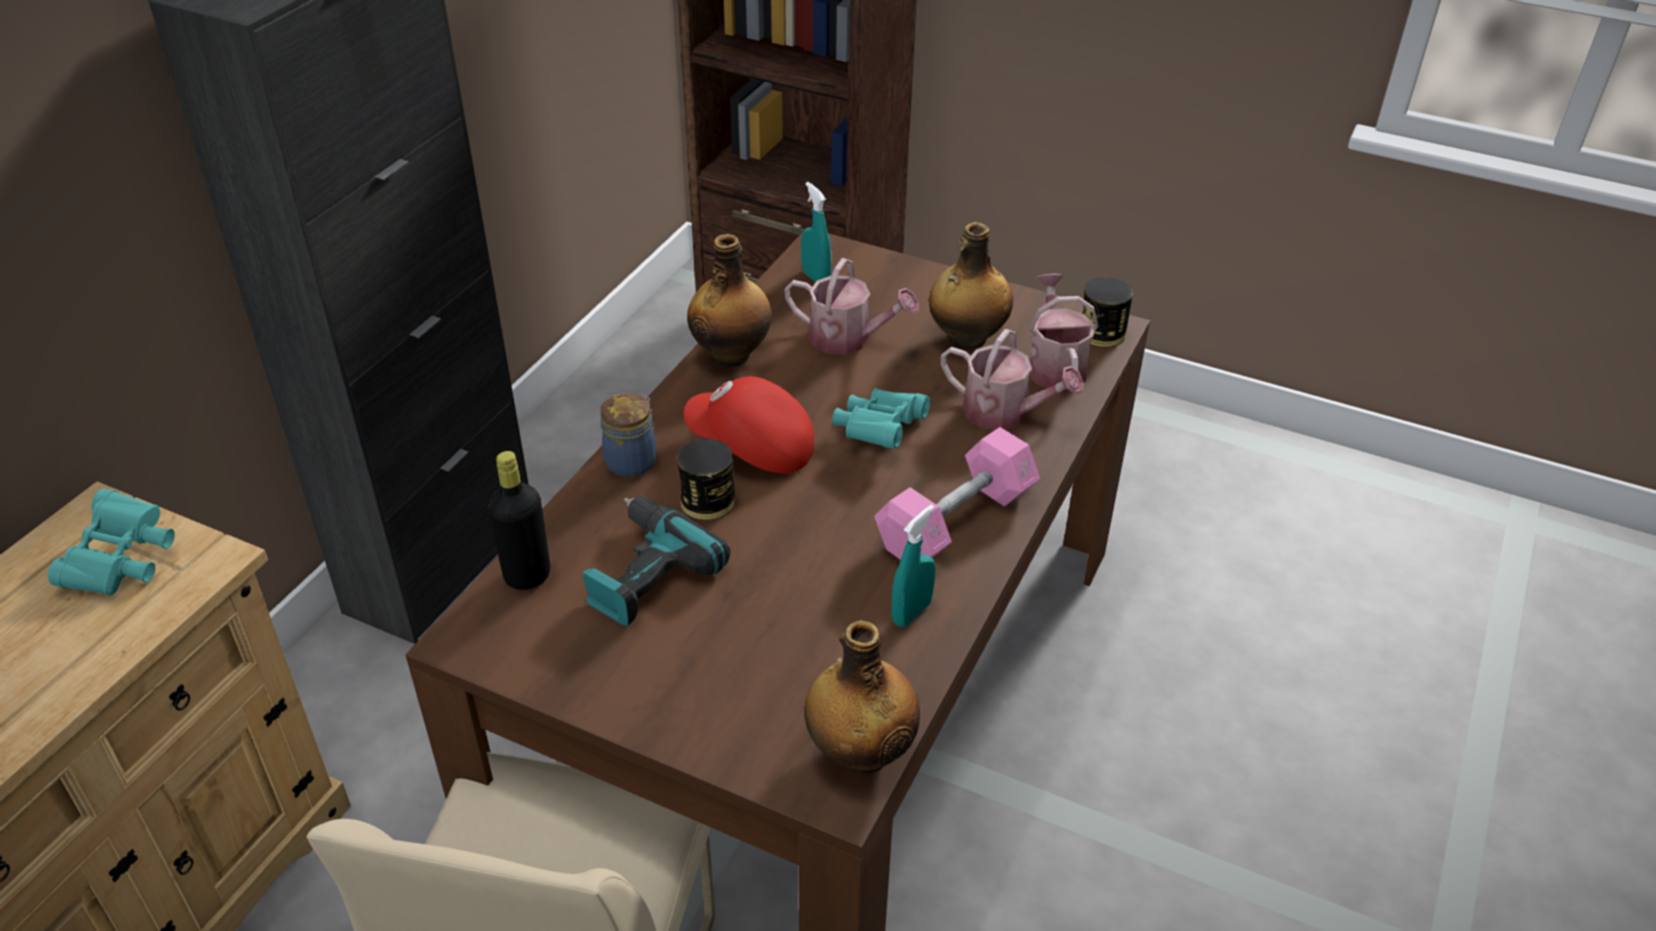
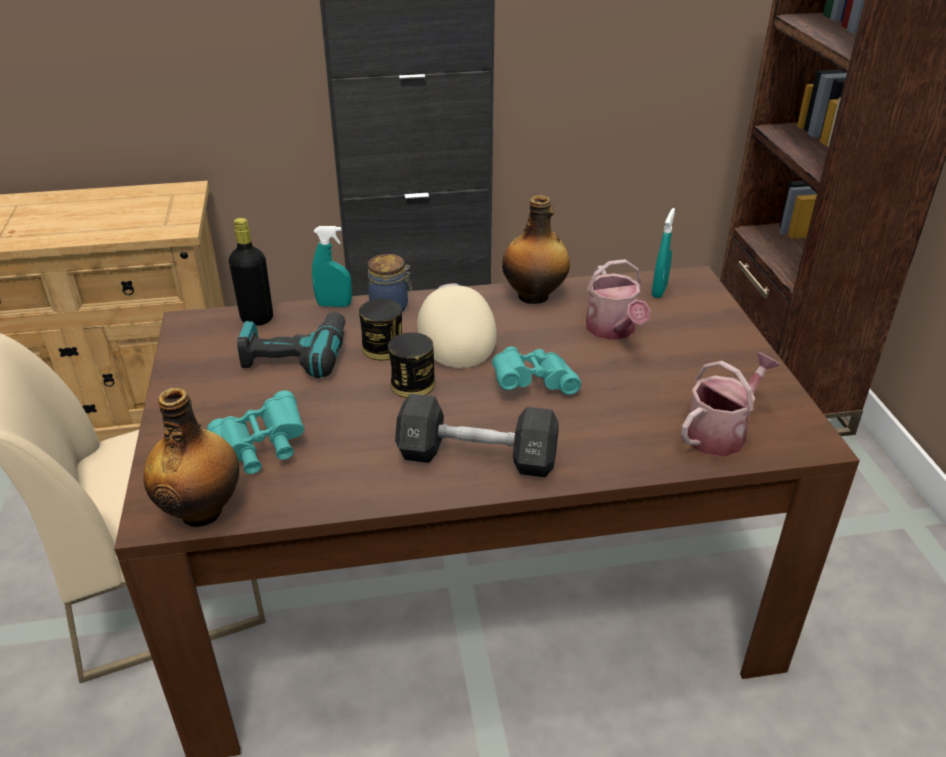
camera: 55 degrees right, 5 degrees down
(122, 562) = (157, 210): turquoise binoculars -> turquoise binoculars (261, 449)
(751, 447) = (453, 341): red cap -> beige cap
(911, 613) = (359, 476): turquoise spray bottle -> turquoise spray bottle (334, 305)
(956, 521) = (477, 457): pink dumbbell -> black dumbbell
(966, 339) = (689, 378): bottle -> none
(1004, 413) = (627, 431): watering can -> none
(1101, 333) = (798, 440): can -> can (412, 385)

